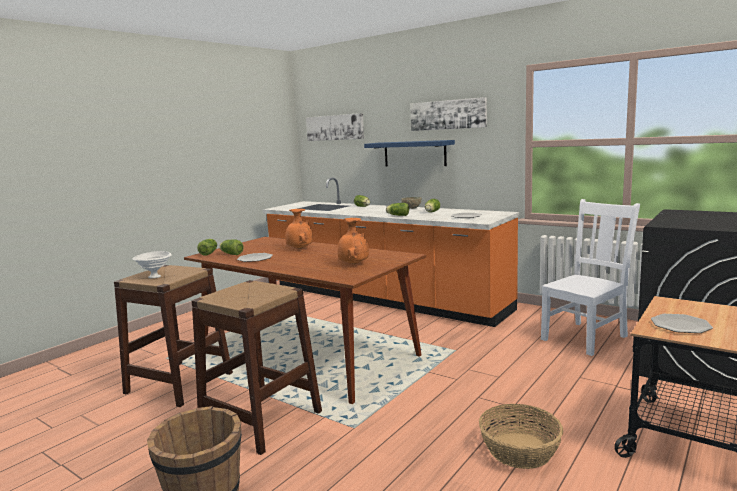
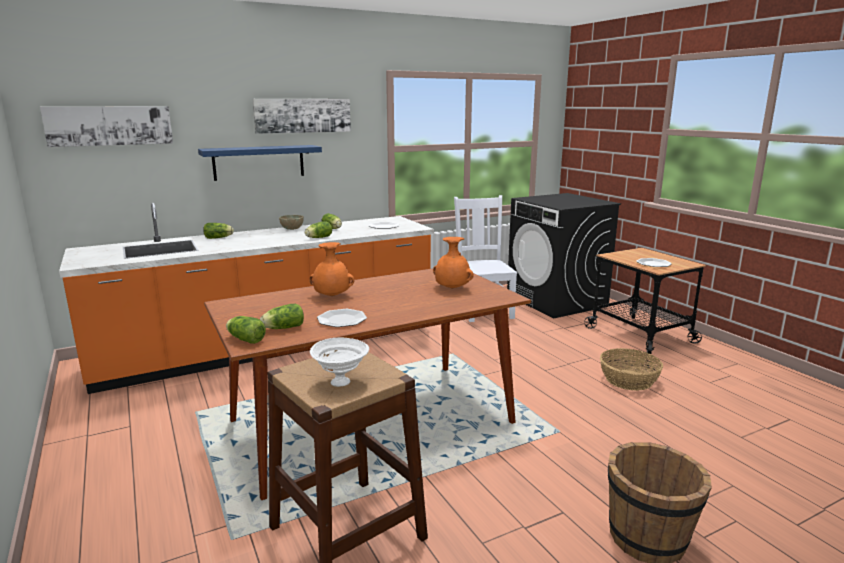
camera: 65 degrees left, 5 degrees up
(261, 419) = (508, 479): brown stool -> none

